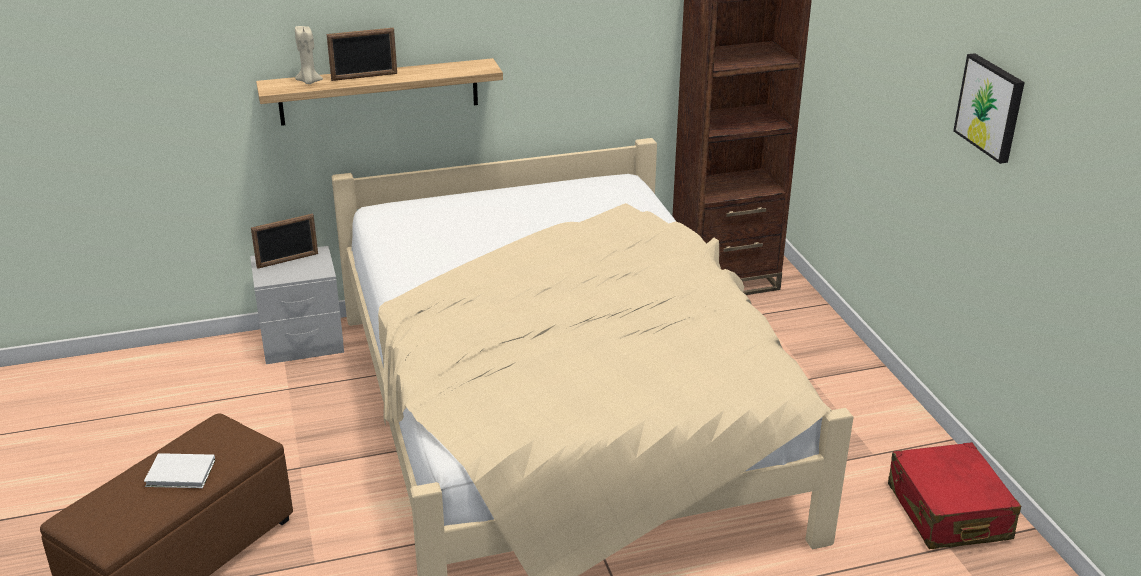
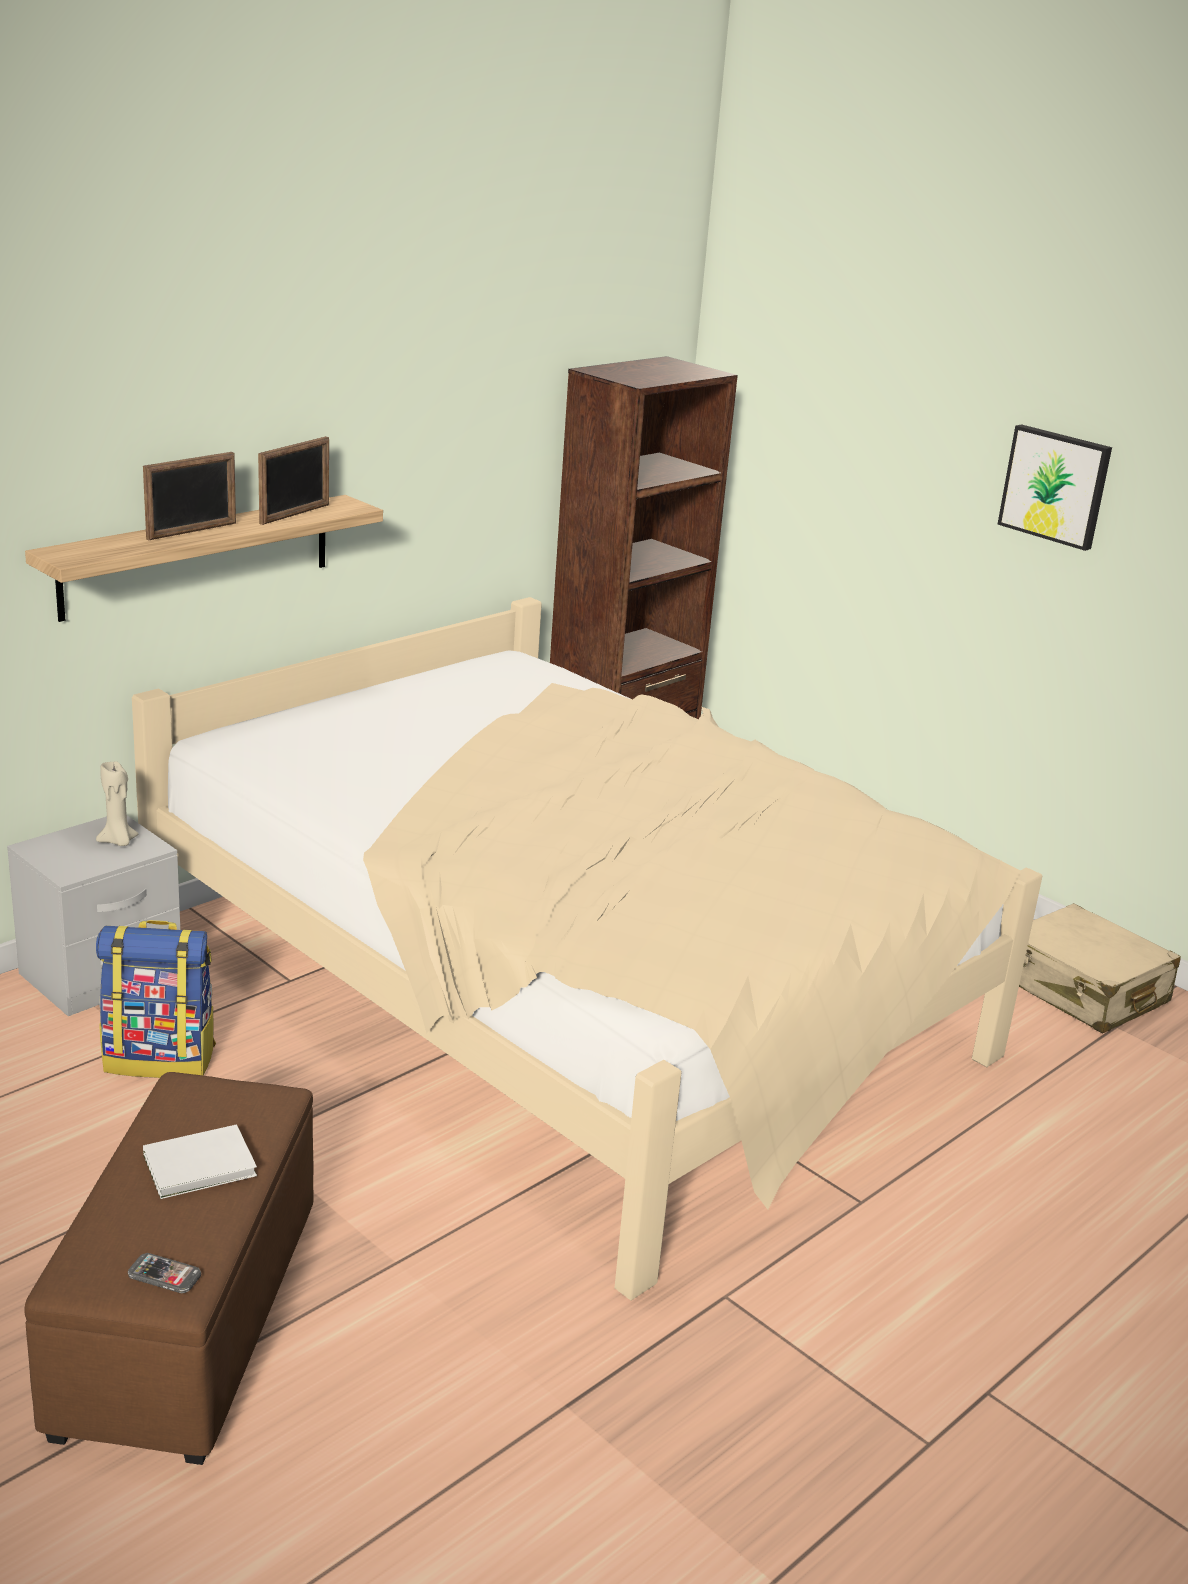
camera: 30 degrees left, 5 degrees down
(109, 530) = (164, 1275): none -> phone
(287, 260) = (78, 842): picture frame -> picture frame (295, 514)
(292, 402) = (161, 1058): none -> backpack
(309, 82) = (115, 544): beige candle -> beige candle (118, 841)
(948, 512) = (1083, 990): red suitcase -> beige suitcase

